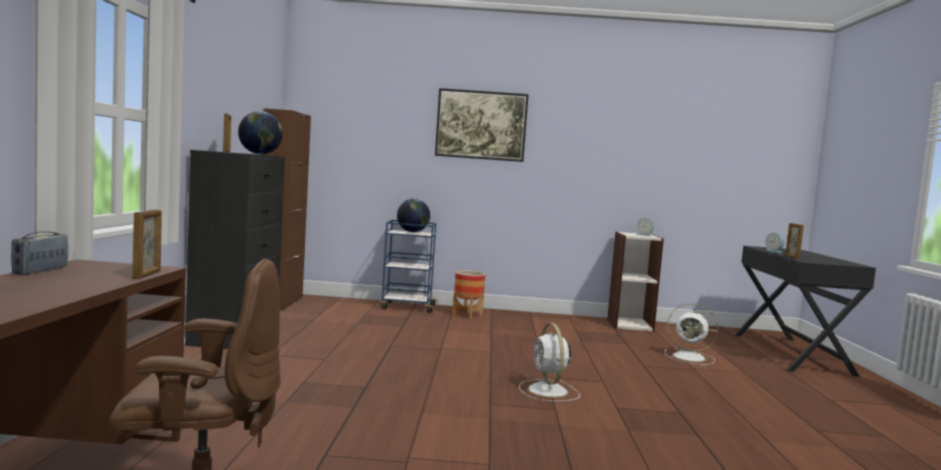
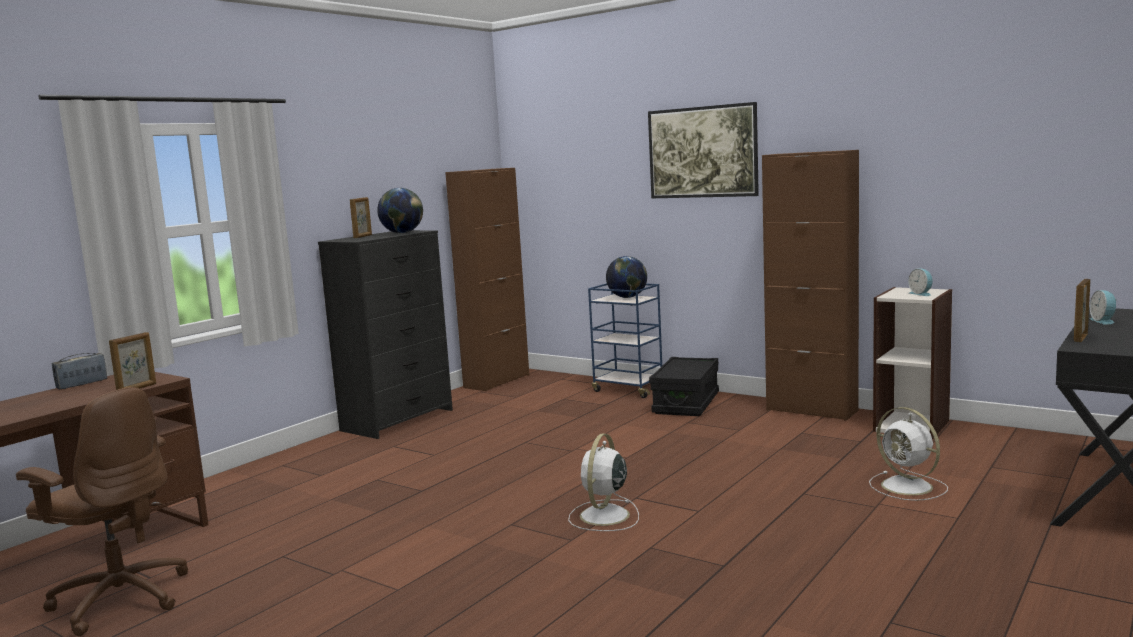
camera: 35 degrees right, 5 degrees up
(467, 315) = (686, 403): planter -> black storage box
(557, 317) = (811, 410): none -> brown cabinet

